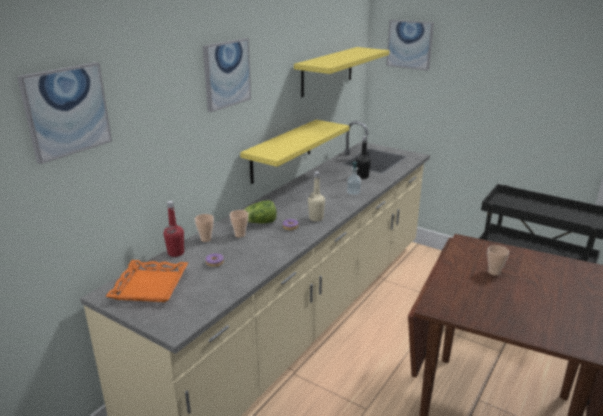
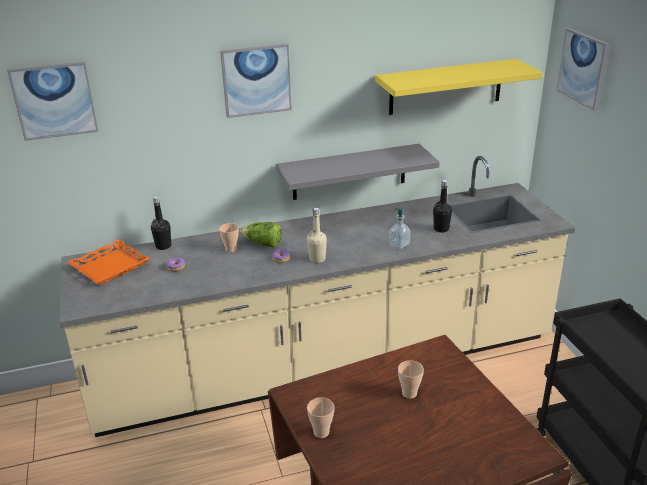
camera: 40 degrees right, 5 degrees up
(176, 253) = (163, 246): red bottle -> black bottle
(206, 239) = (200, 242): cup -> cup (321, 432)
(281, 151) = (349, 172): yellow shelf -> grey shelf

